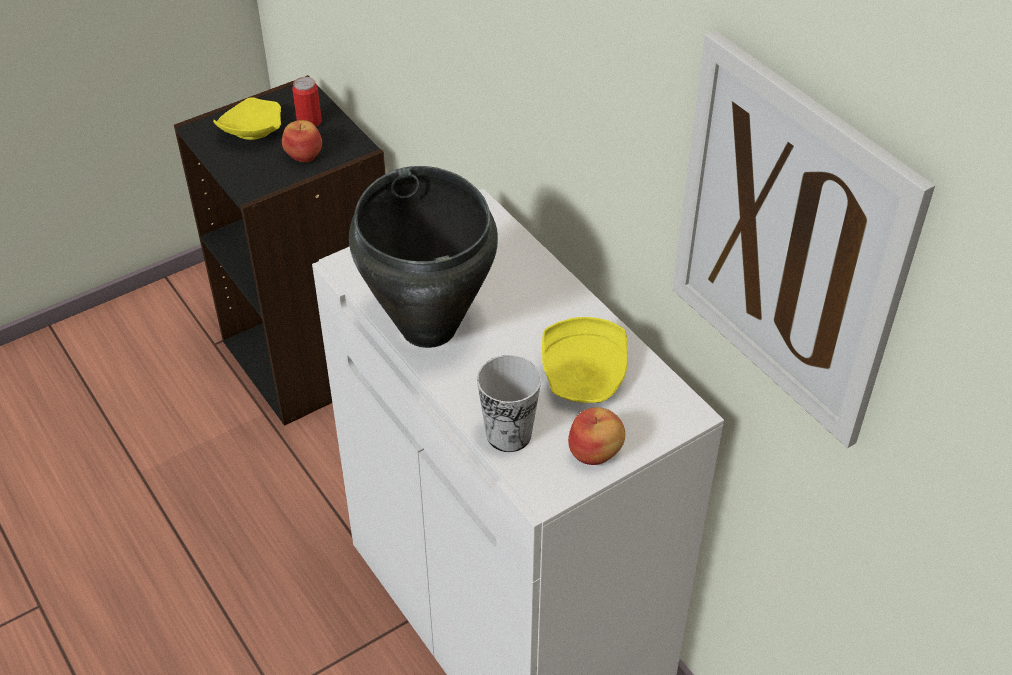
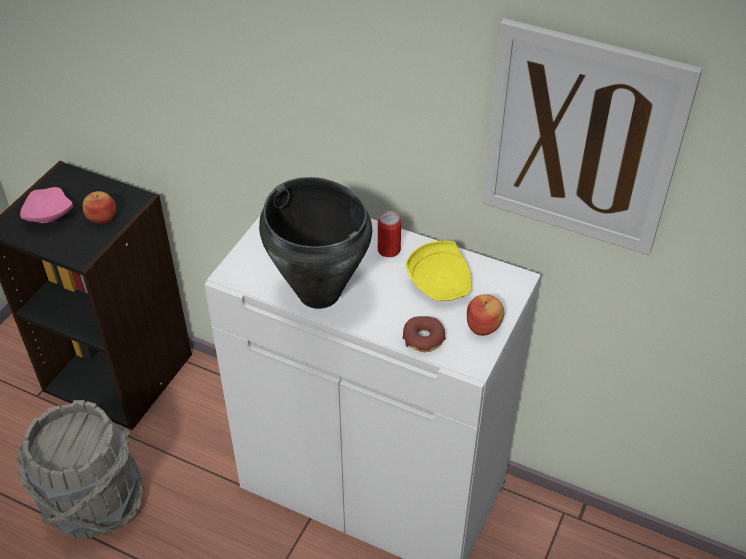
camera: 30 degrees left, 0 degrees up
(194, 487) = (93, 504): none -> grey bucket
(251, 132) = (47, 216): yellow plate -> pink plate
(309, 122) = (87, 193): can -> can (388, 250)
(508, 434) = (423, 338): cup -> donut

